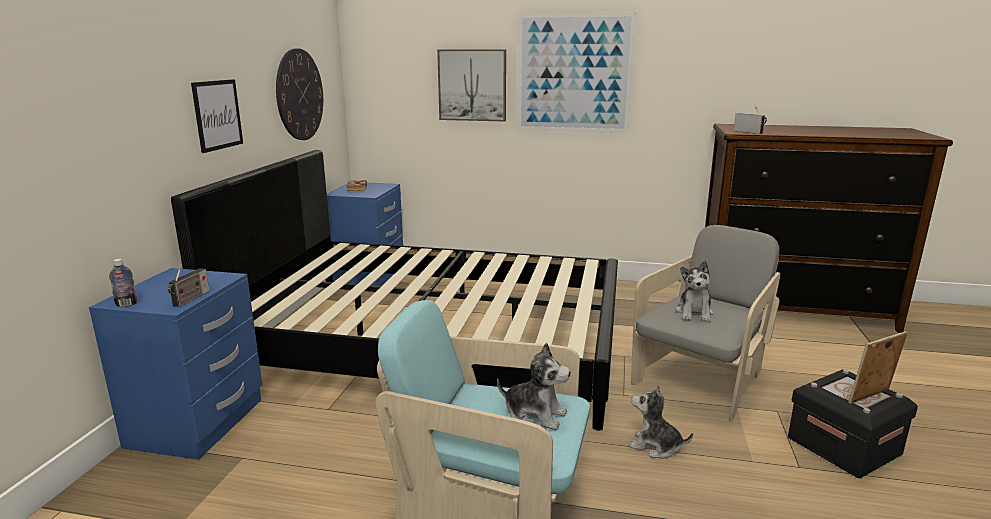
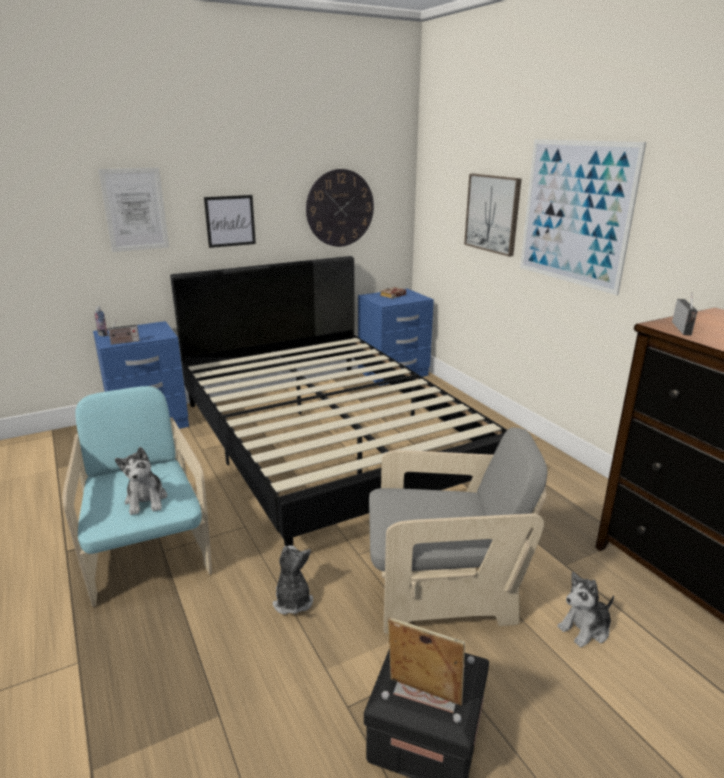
camera: 50 degrees right, 5 degrees up
(121, 103) = (135, 209): none -> picture
(694, 313) = (423, 510): plush toy -> plush toy (585, 628)

